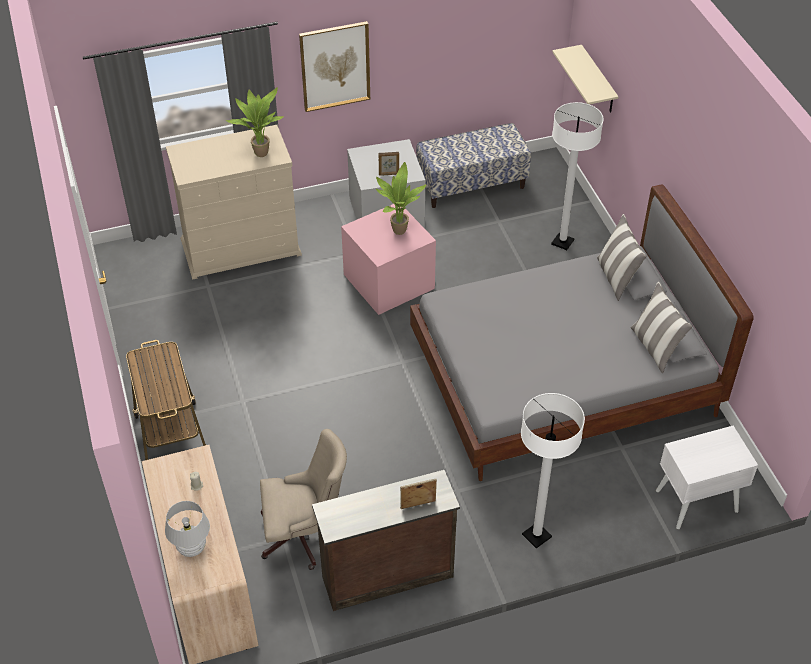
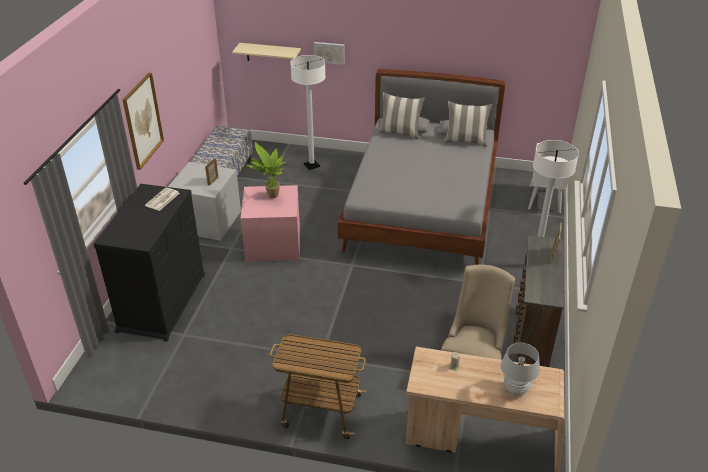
camera: 60 degrees left, 10 degrees down
(241, 247) = (162, 302): beige dresser -> black dresser
(260, 152) = (162, 200): potted plant -> newspaper
(636, 124) = (329, 52): none -> picture

